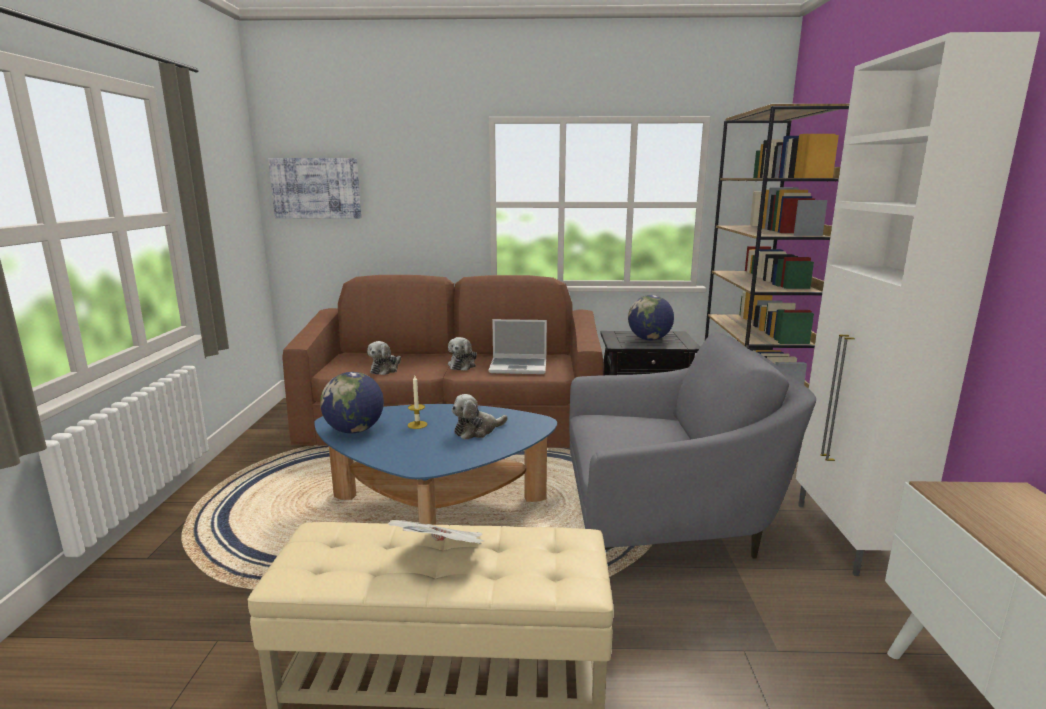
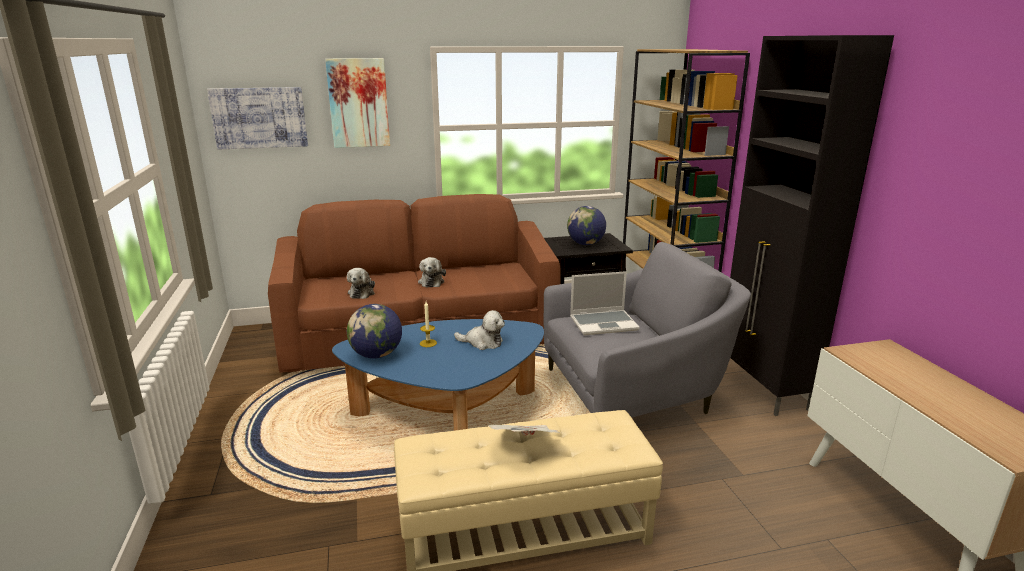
camera: 15 degrees left, 5 degrees up
(412, 175) = (358, 103): none -> picture
(477, 431) = (482, 342): plush toy -> plush toy turned 120 degrees counterclockwise
(519, 367) = (483, 279): laptop -> laptop (604, 323)
(849, 538) = (764, 389): white cabinet -> black cabinet

